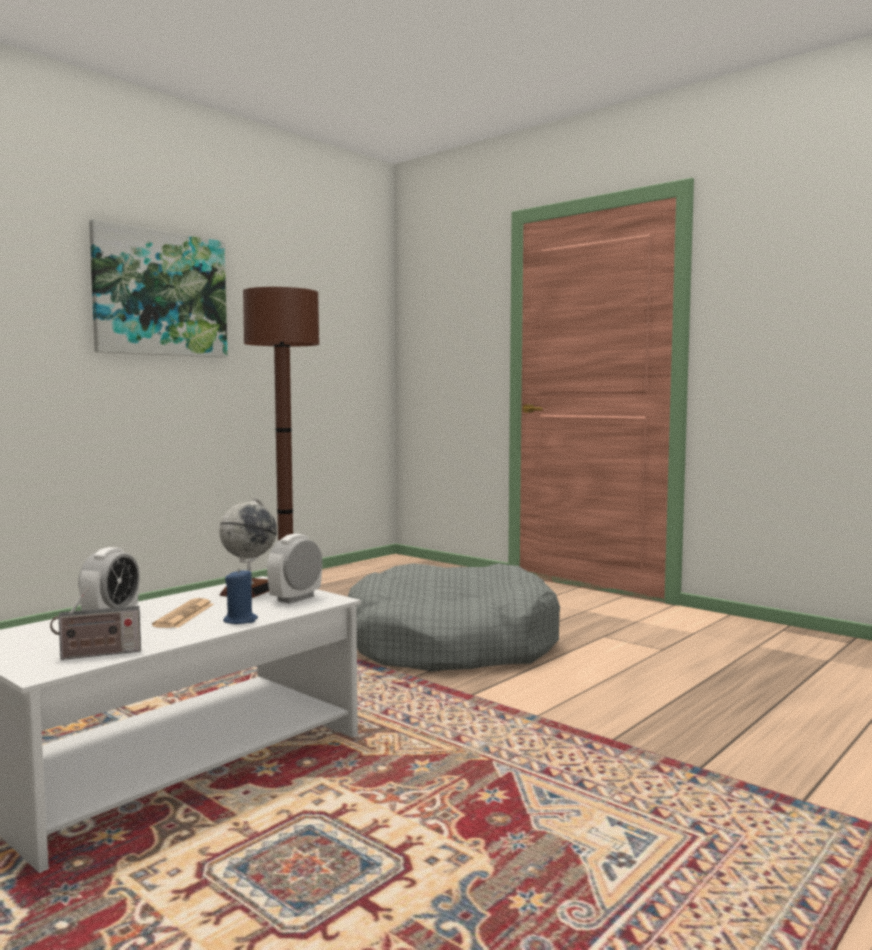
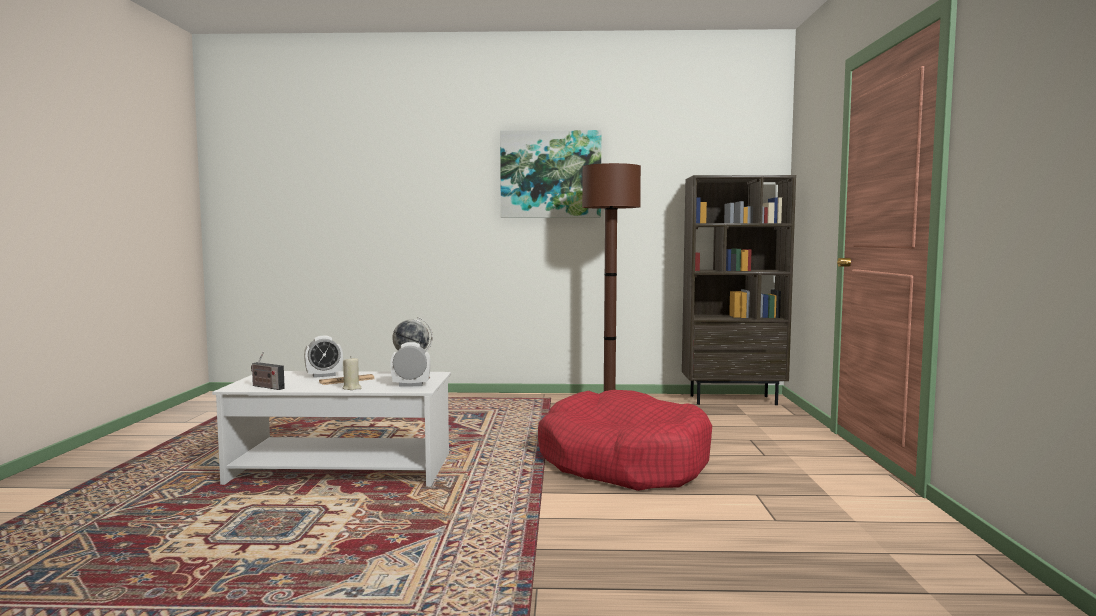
camera: 50 degrees right, 0 degrees up
(240, 620) = (352, 388): blue candle -> beige candle
(373, 566) = (733, 400): none -> brown bookcase
(451, 645) = (623, 462): grey dog bed -> red dog bed

